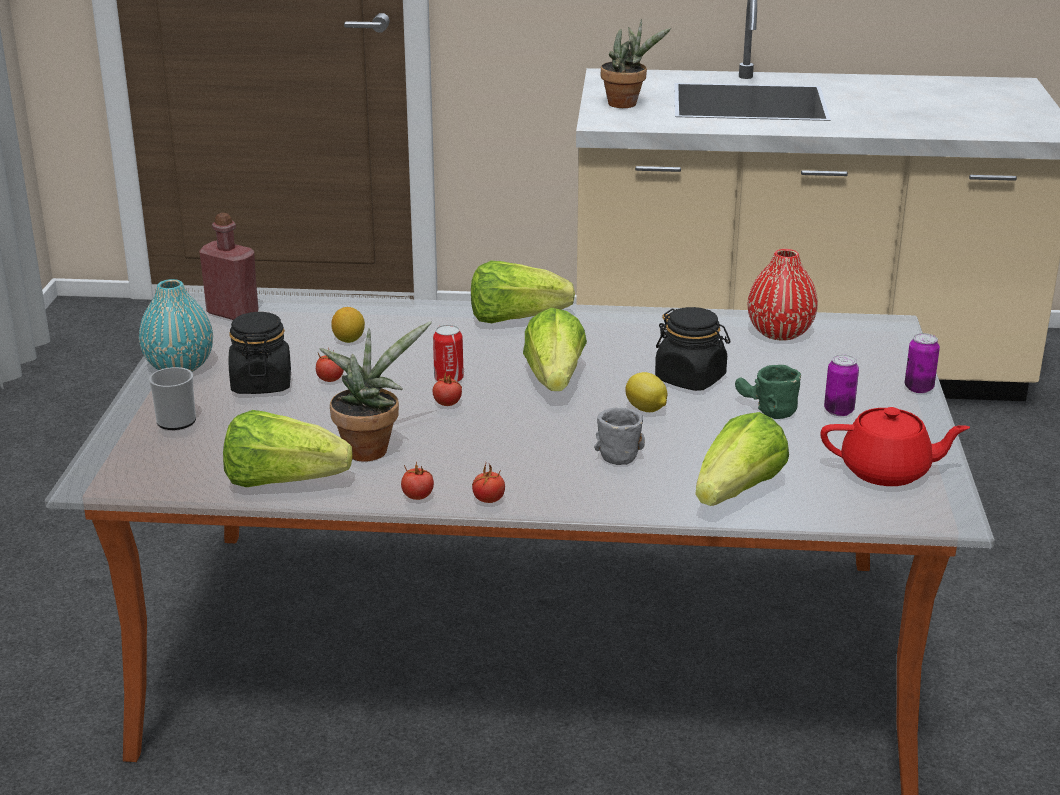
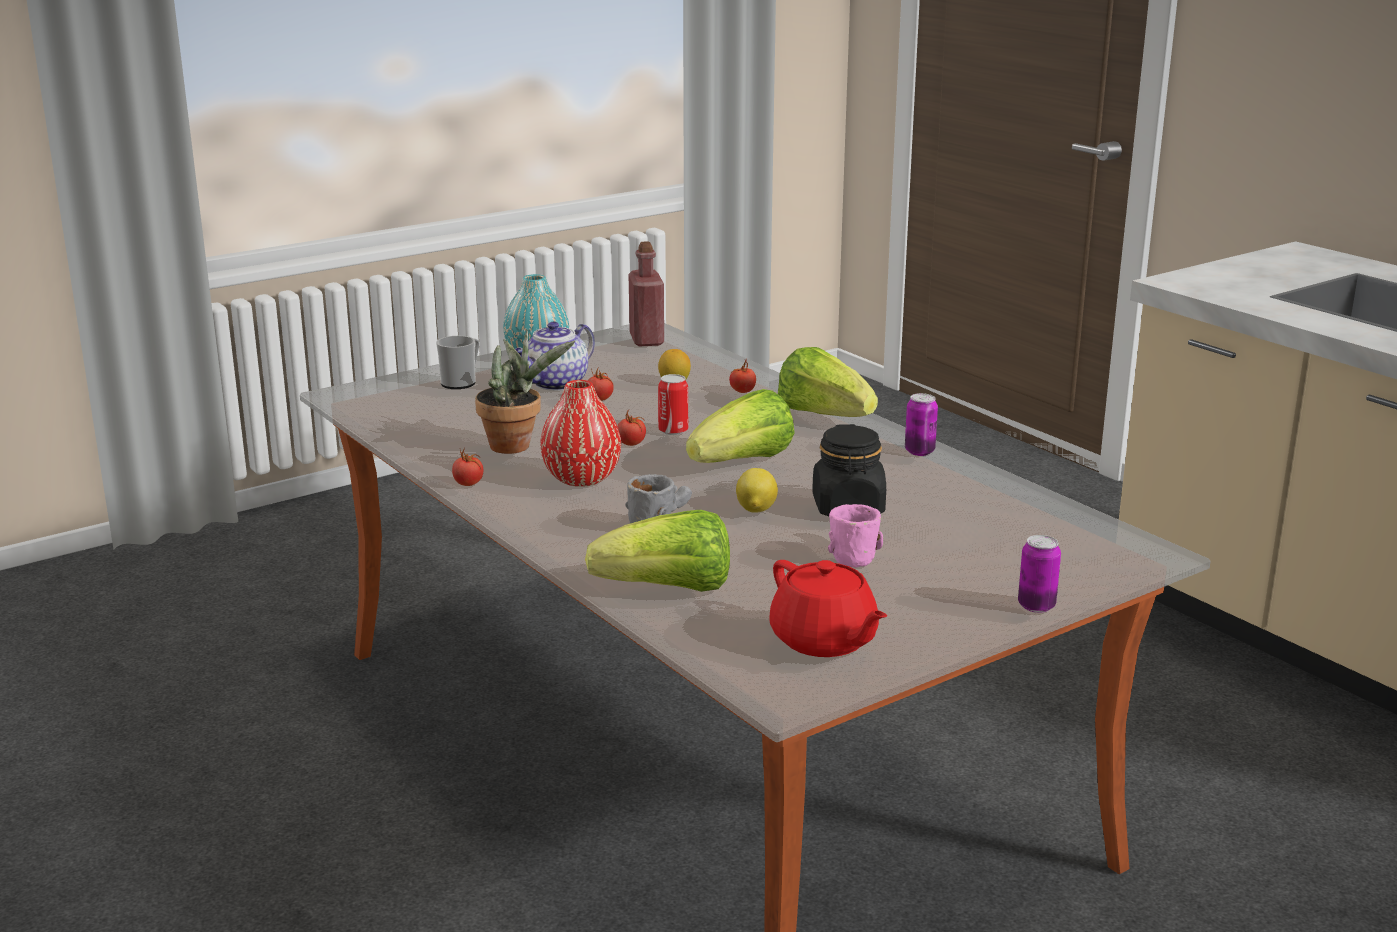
camera: 50 degrees right, 5 degrees down
(261, 383) = (555, 384): black jar -> teapot
(282, 481) = (423, 439): lettuce -> none
(488, 500) = (500, 507): tomato -> tomato (742, 391)
(627, 104) = (1246, 275): potted plant -> none
(764, 410) = (847, 553): green mug -> pink mug
(780, 333) = (1022, 513): red vase -> red vase (581, 478)
(838, 411) = (909, 584): can -> can (919, 451)

